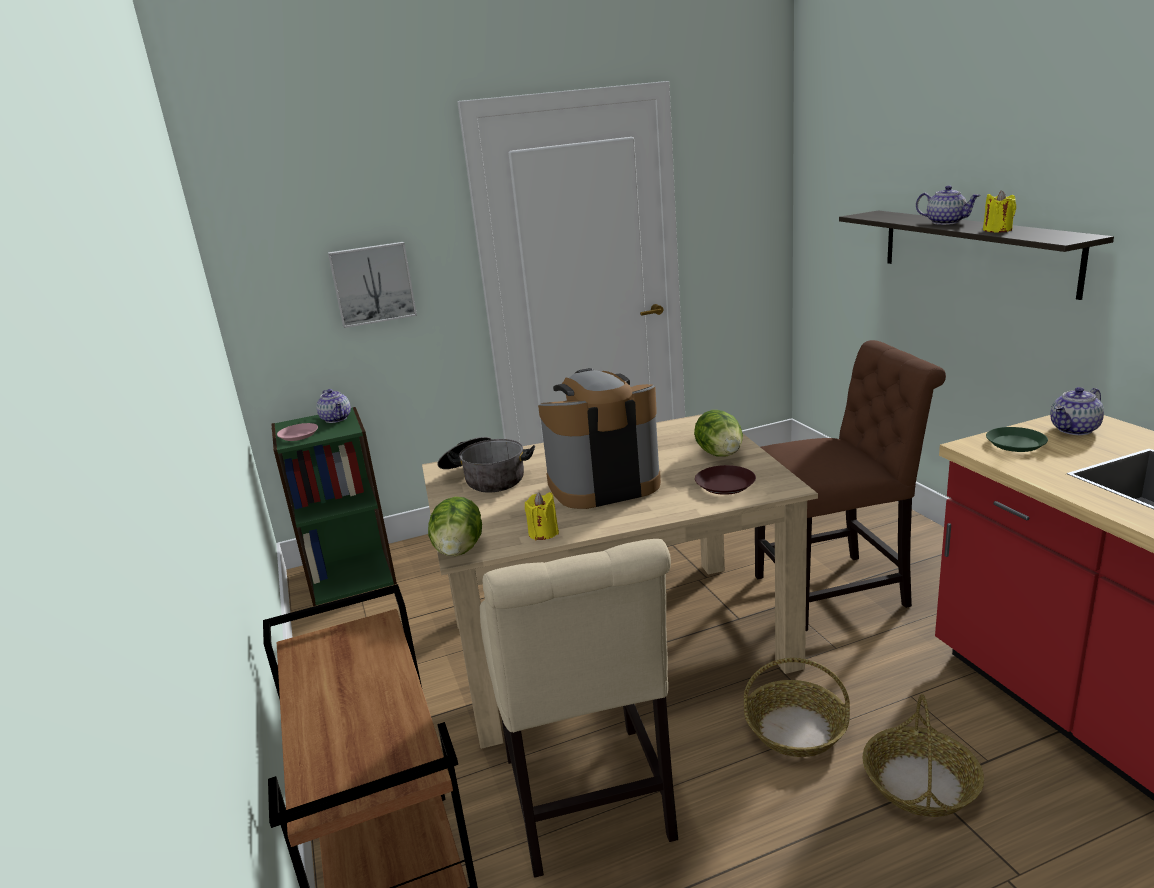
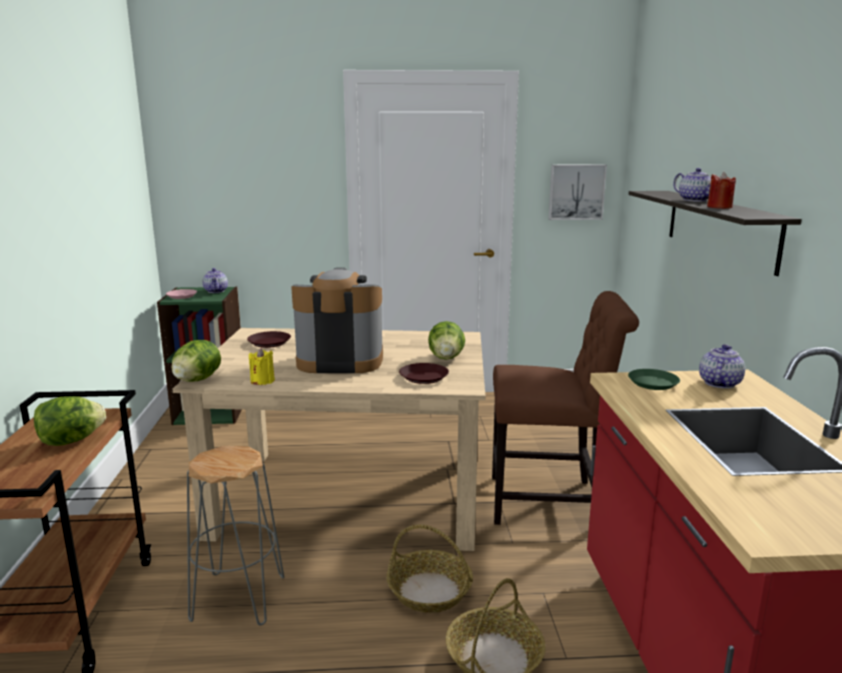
camera: 15 degrees right, 5 degrees down
(372, 284) = (263, 197): picture -> picture (576, 192)
(375, 675) = (71, 441): none -> lettuce
(486, 478) = (269, 343): cooking pot -> brown plate
(589, 805) = (237, 598): beige chair -> grey stool
(997, 230) = (719, 207): yellow candle -> red candle
(1074, 430) = (719, 383): teapot -> teapot turned 135 degrees clockwise

